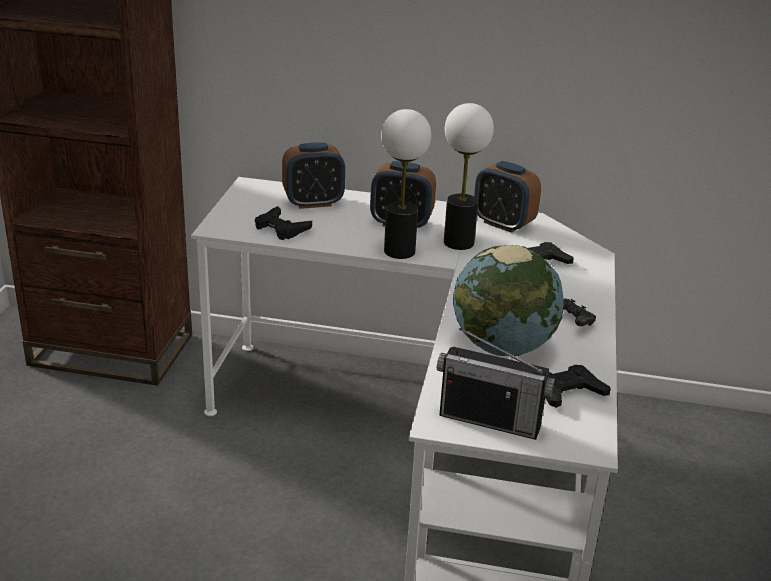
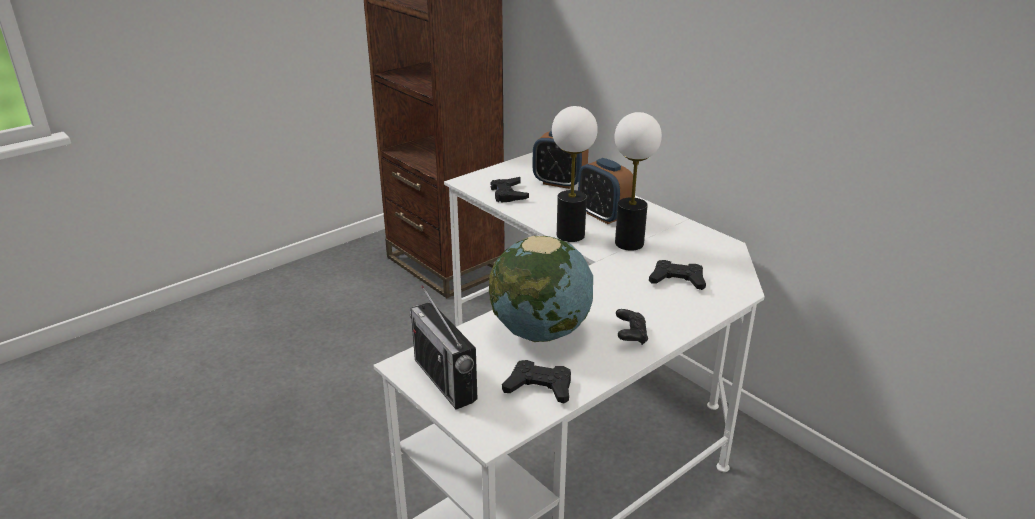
camera: 40 degrees right, 0 degrees up
(503, 224) = (692, 240): alarm clock -> none

